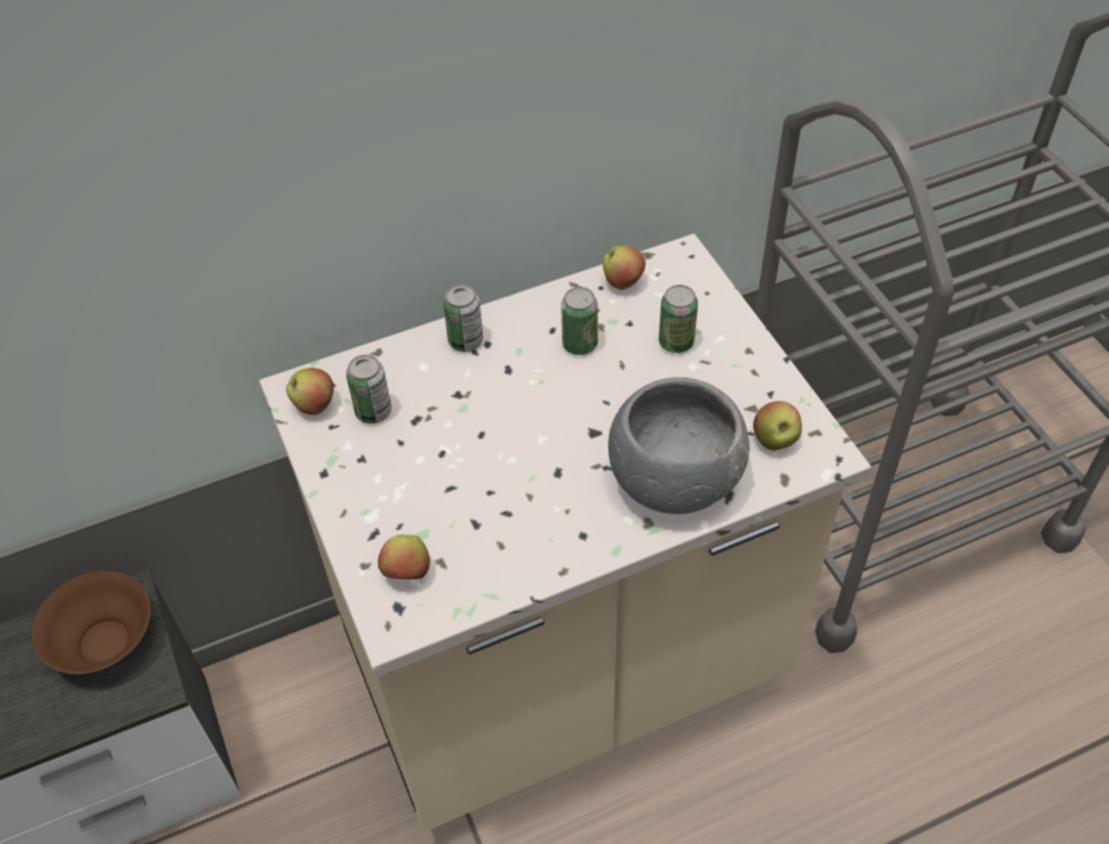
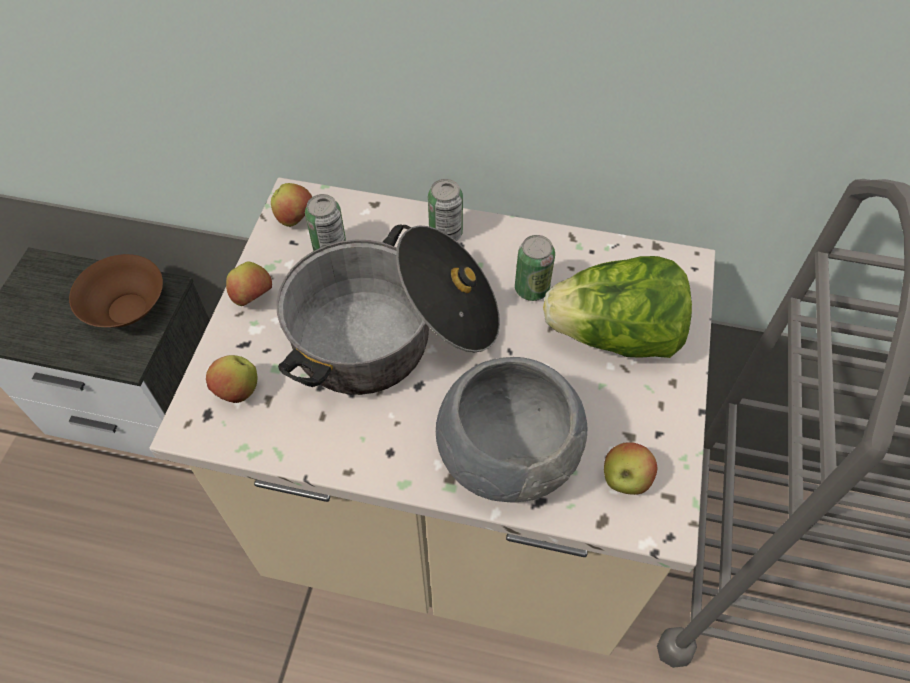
camera: 35 degrees right, 5 degrees up
(500, 446) = (394, 335): none -> cooking pot
(623, 282) = (614, 258): apple -> apple (253, 298)
(676, 342) = (614, 336): can -> lettuce

